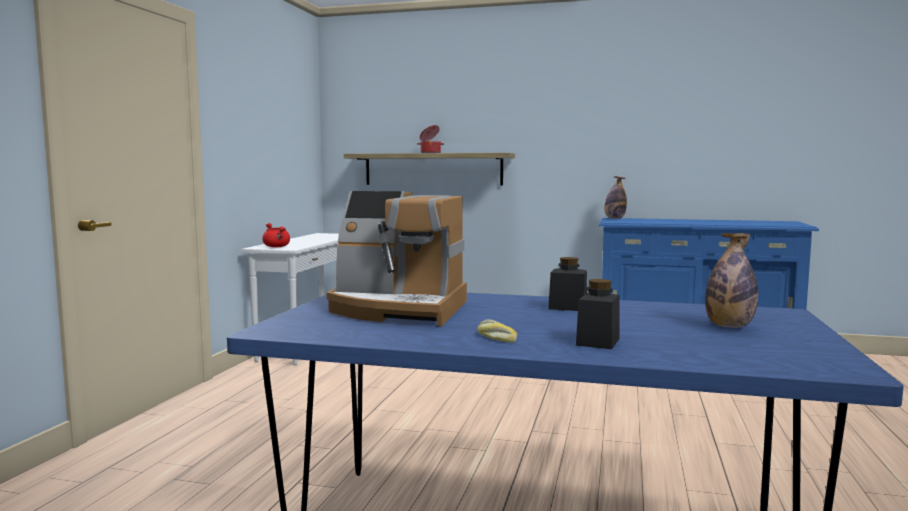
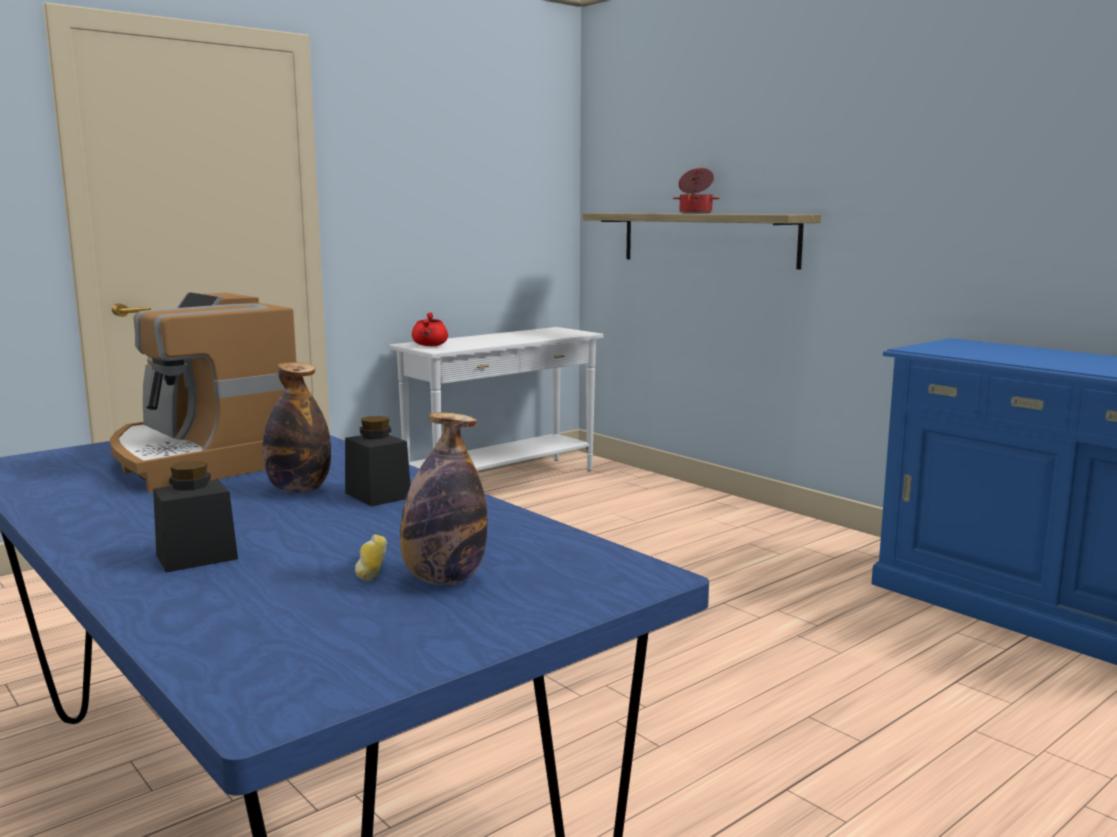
camera: 35 degrees right, 5 degrees up
(495, 338) = (129, 522): bread -> bread (371, 567)
(614, 218) = (958, 342): bottle -> bottle (299, 490)

